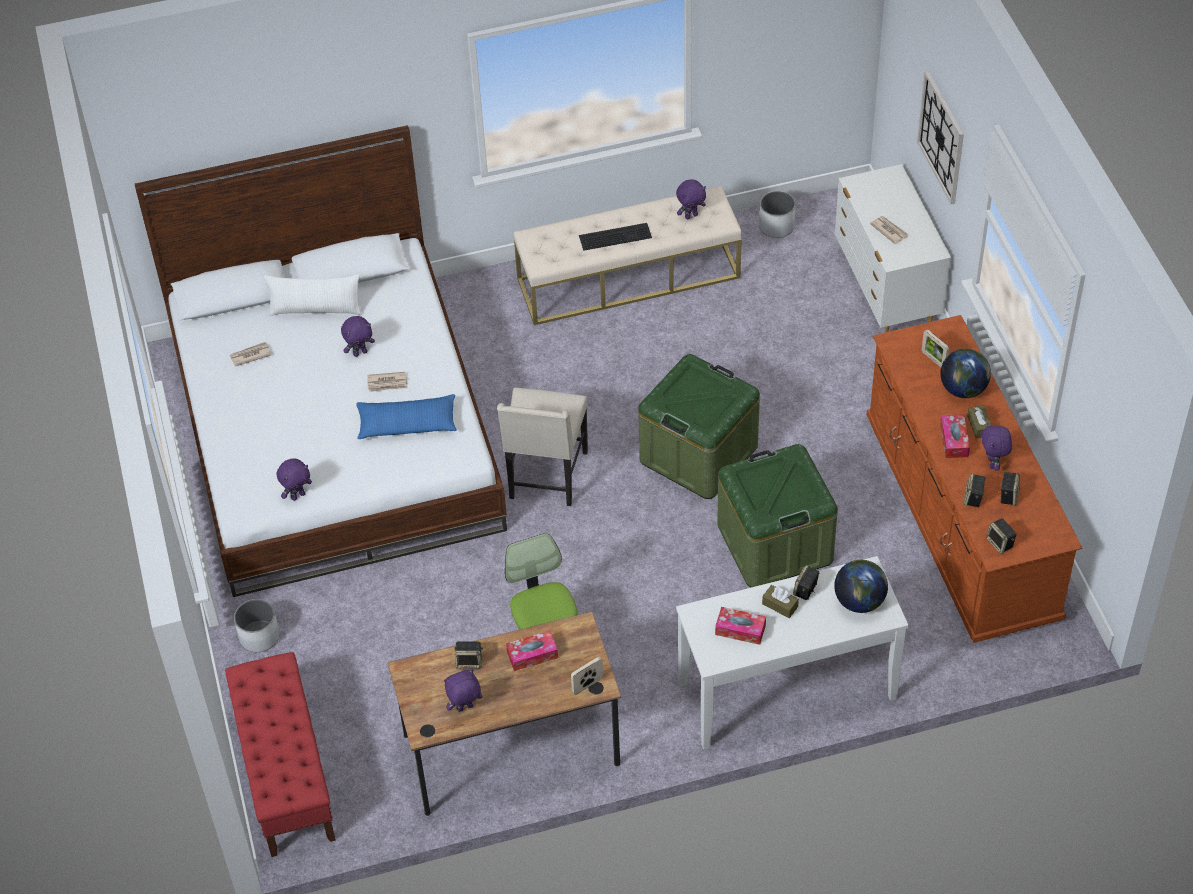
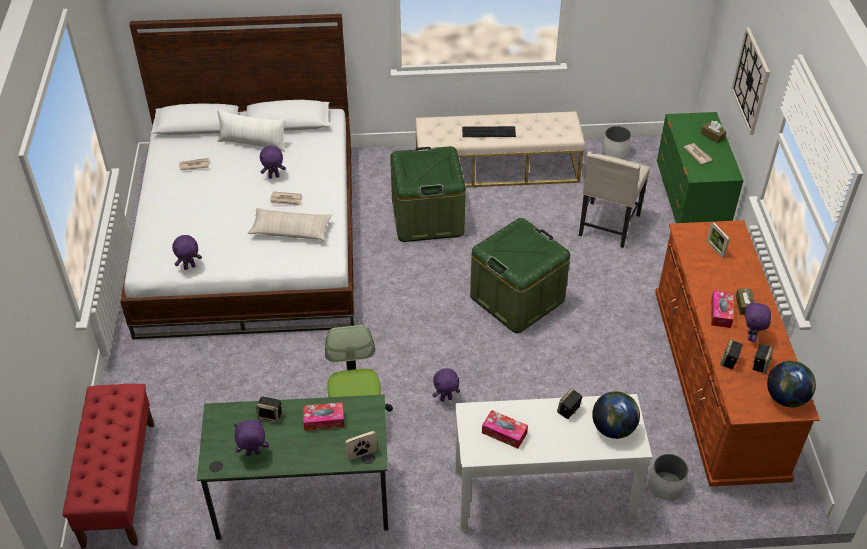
camera: 10 degrees right, 5 degrees down
(259, 637) = (140, 372): white planter -> white planter (666, 486)
(407, 424) = (291, 230): blue pillow -> beige pillow
(511, 749) = (303, 499): brown desk -> green desk
(546, 477) = (396, 295): beige chair -> beige chair (607, 226)
(691, 215) = (549, 127): purple plush toy -> purple plush toy (446, 398)
(775, 543) = (560, 376): green storage box -> green storage box (427, 218)
(780, 605) = (543, 419): brown tissue box -> brown tissue box (712, 136)
(886, 293) = (688, 210): white dresser -> green dresser
(963, 389) = (736, 275): globe -> globe (786, 398)
(1000, 543) = (746, 402): speaker -> none

